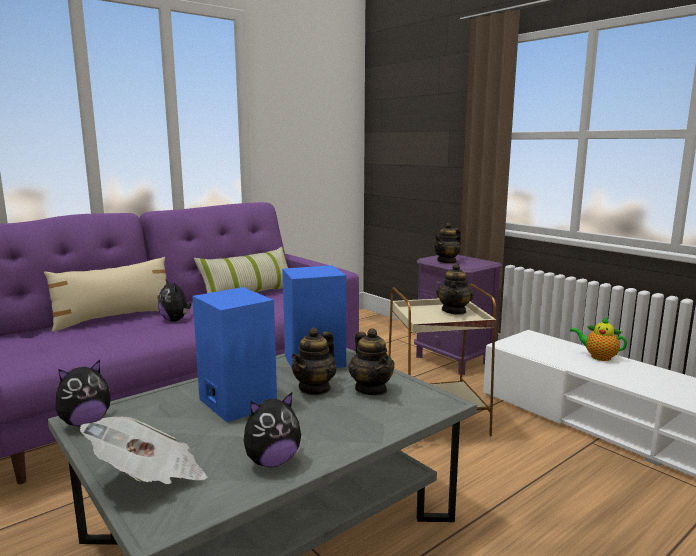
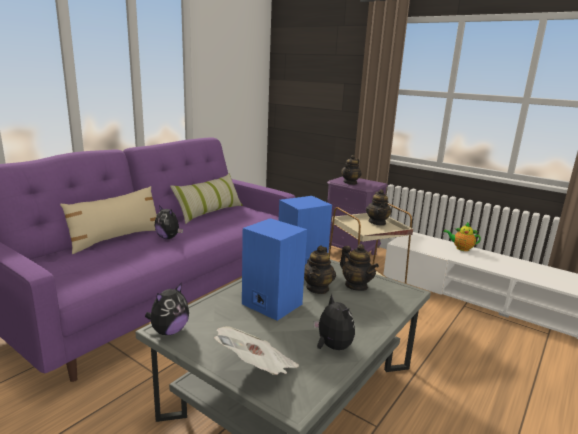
camera: 15 degrees left, 5 degrees up
(272, 461) = (332, 347): plush toy -> plush toy turned 75 degrees counterclockwise

